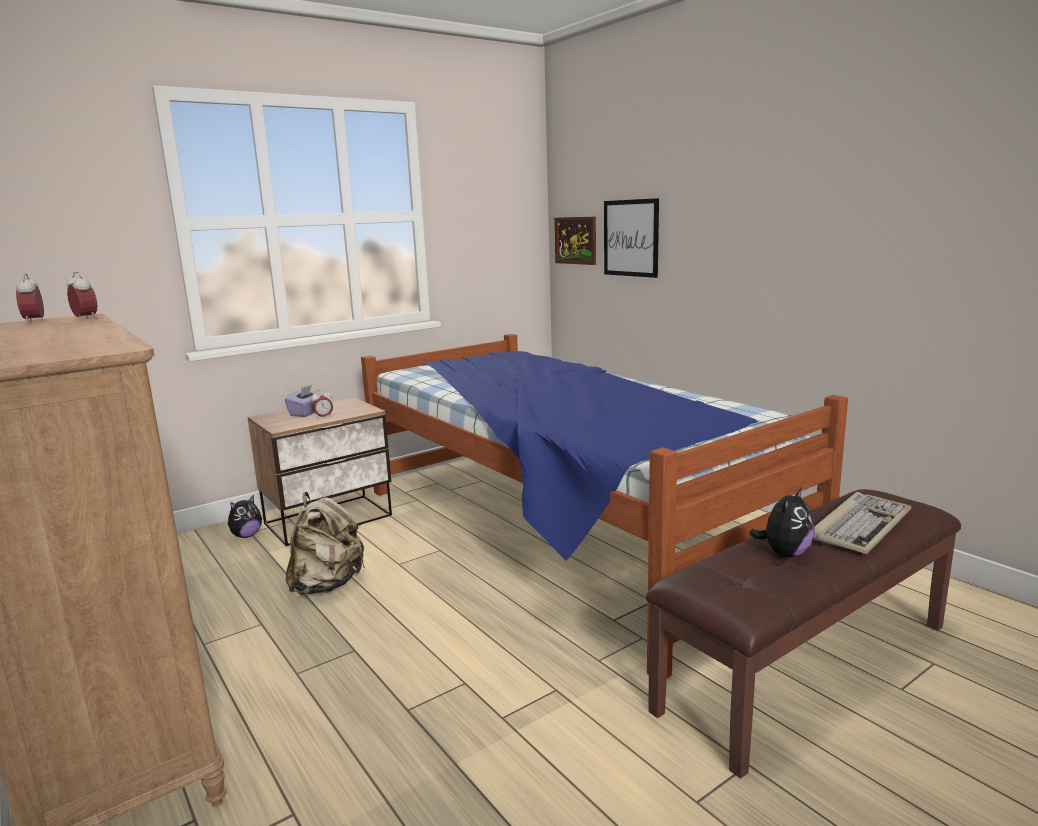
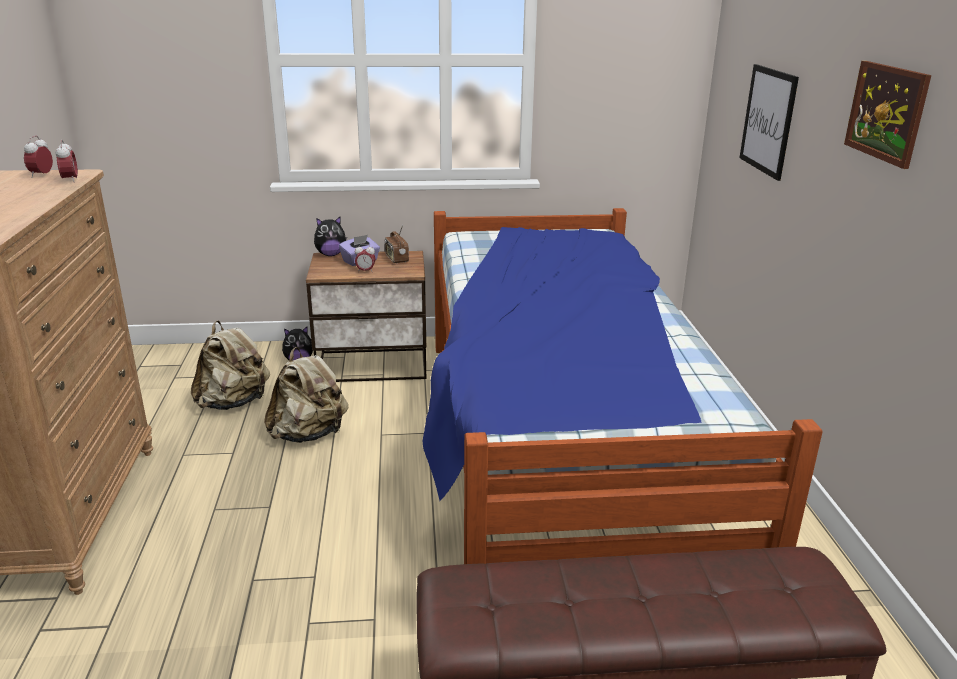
camera: 30 degrees right, 10 degrees up
(213, 586) = (234, 402): none -> beige backpack
(339, 405) = (396, 259): none -> radio
(575, 240) = (726, 106): picture -> picture (886, 112)
(784, 553) = (583, 593): plush toy -> plush toy (331, 254)
(860, 526) = (720, 597): keyboard -> none

